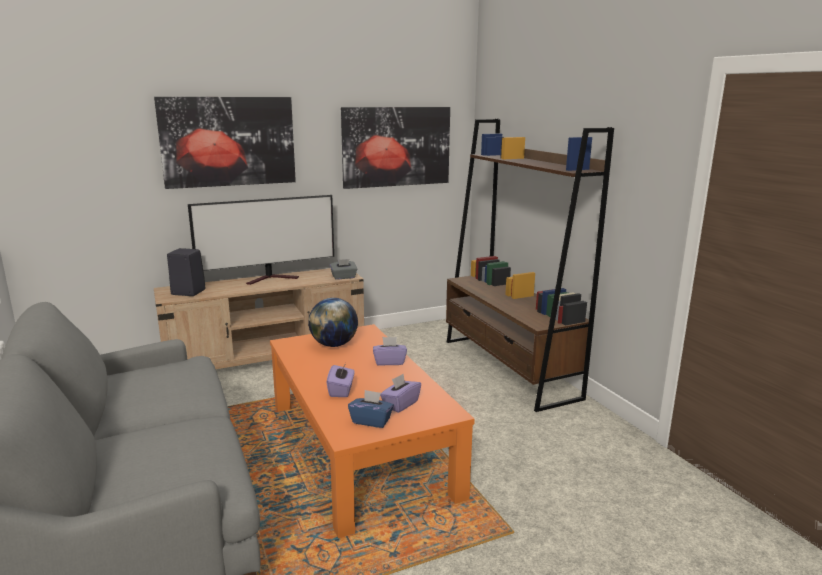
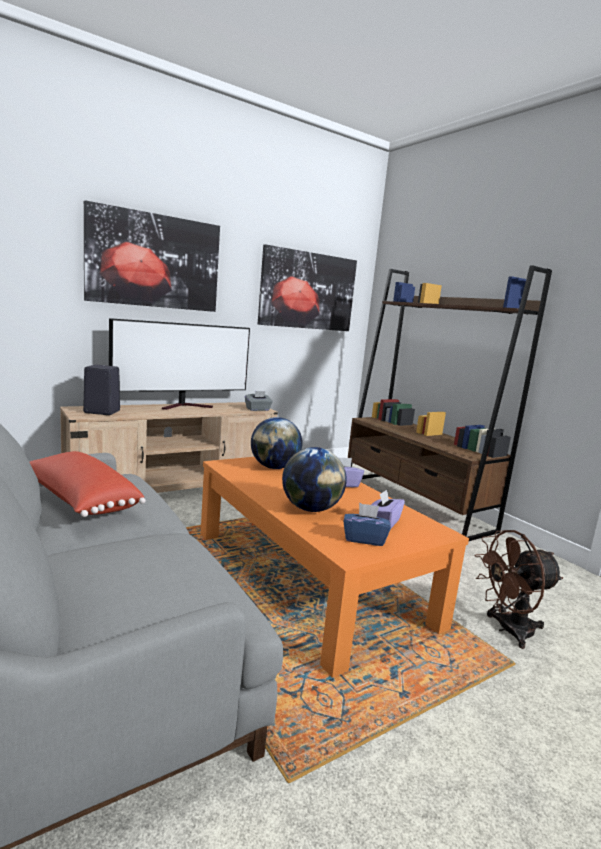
camera: 10 degrees left, 5 degrees down
(142, 388) = (78, 501): none -> red pillow
(341, 390) = (311, 509): purple tissue box -> globe
(527, 501) = (508, 630): none -> brown fan

